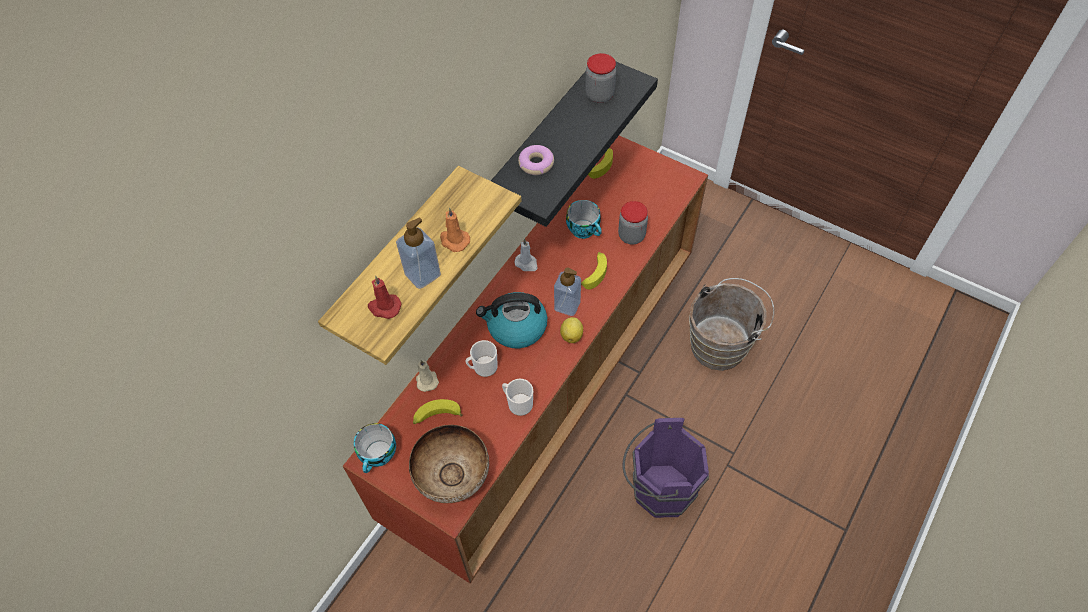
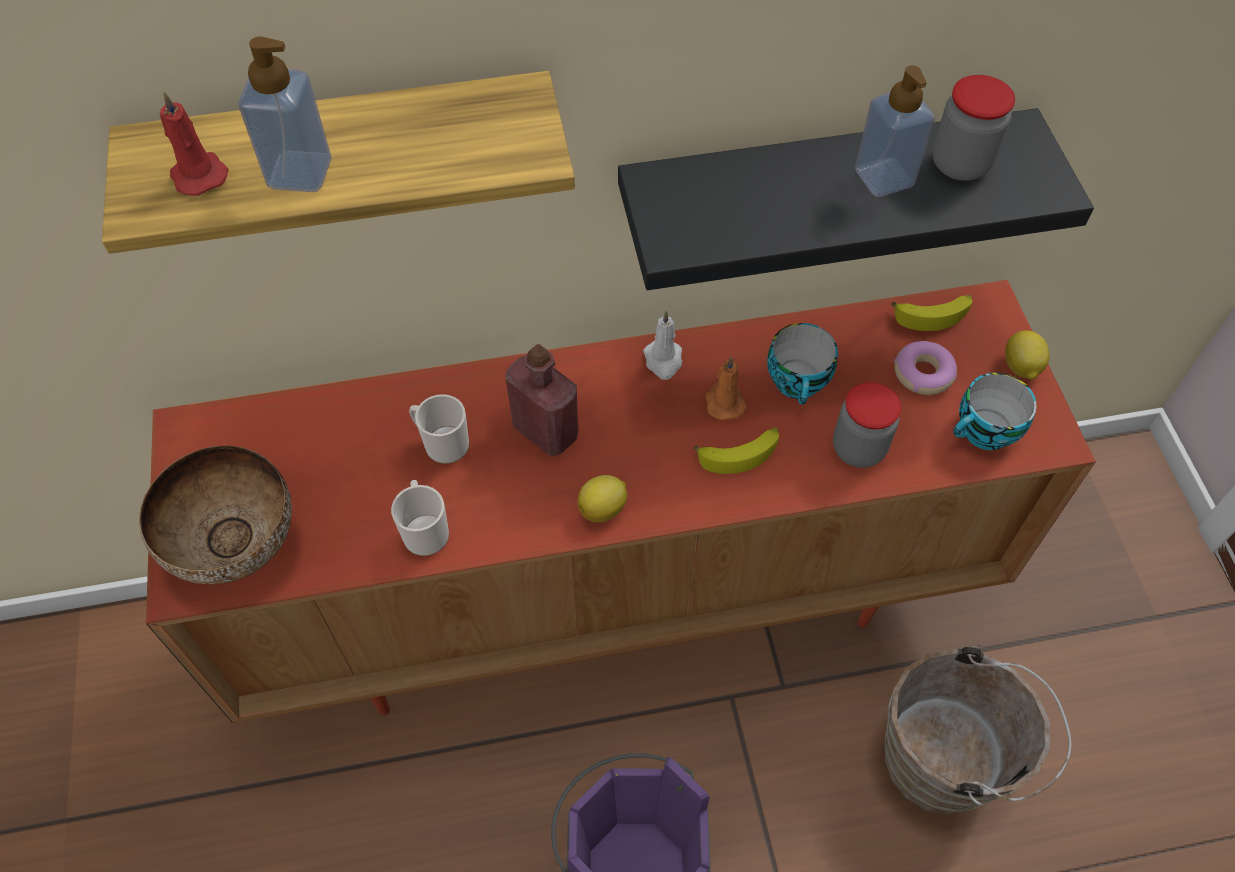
camera: 45 degrees right, 0 degrees up
(379, 456) = (200, 436): cup -> cup (984, 433)
(427, 380) = (362, 396): beige candle -> none
(437, 416) = (316, 452): banana -> none
(454, 240) = (400, 162): orange candle -> orange candle (724, 401)
(516, 327) = (545, 431): kettle -> red bottle
(536, 164) = (733, 188): donut -> donut (923, 373)
(567, 305) = (647, 463): soap dispenser -> soap dispenser (884, 178)
(650, 161) = (1020, 367): none -> lemon

